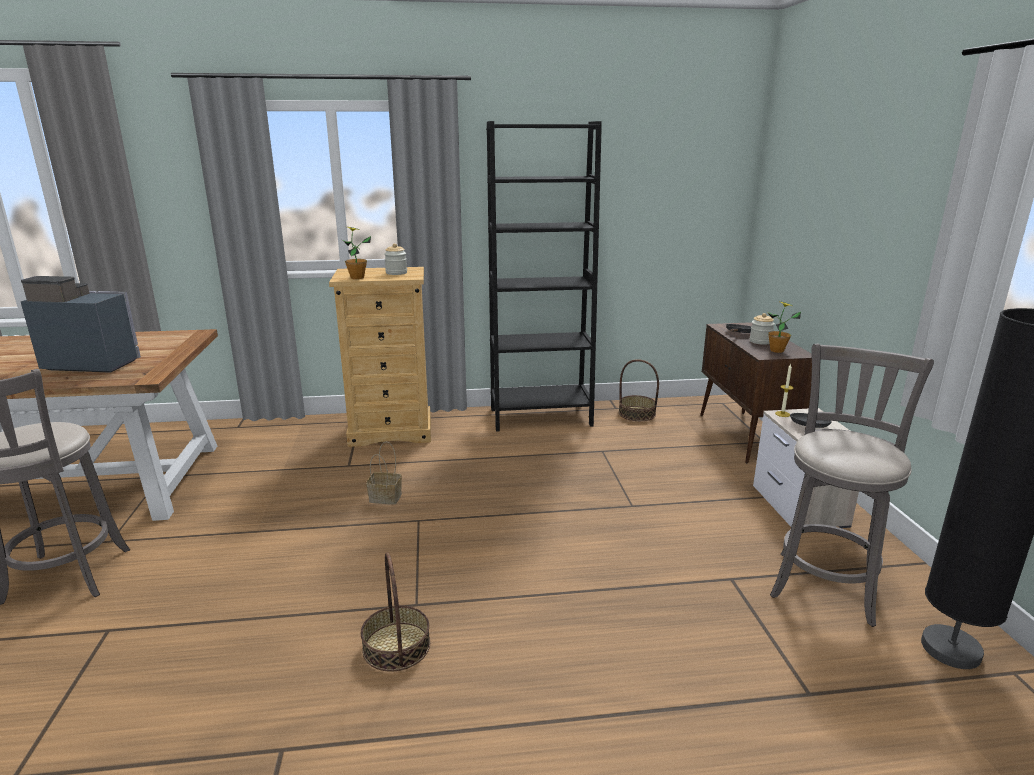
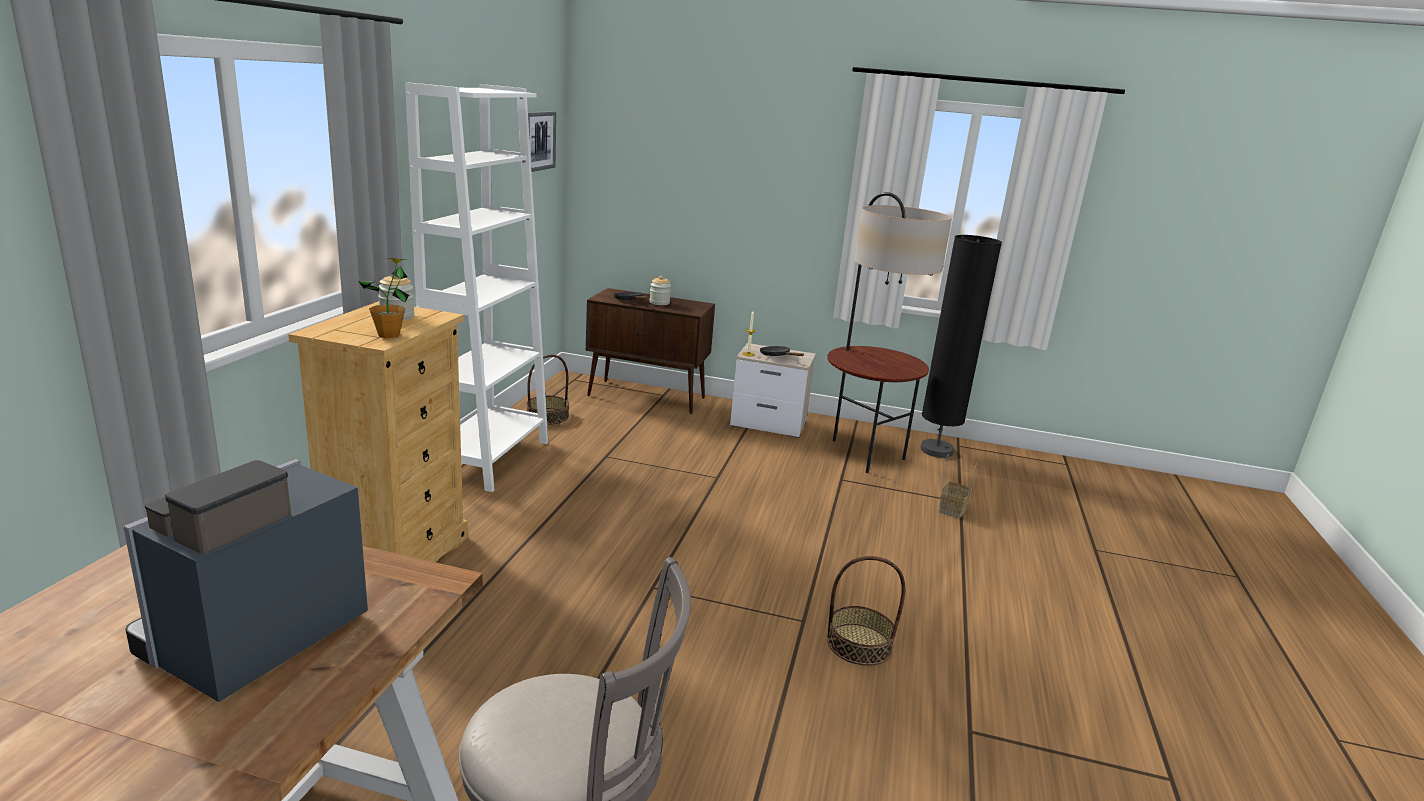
camera: 70 degrees left, 0 degrees up
(386, 497) = (582, 597): basket -> basket (951, 509)
(540, 417) = (489, 459): black bookcase -> white bookcase
(700, 173) = (538, 141): none -> picture
(776, 350) = (687, 306): potted plant -> none
(825, 583) = (862, 454): grey stool -> floor lamp

